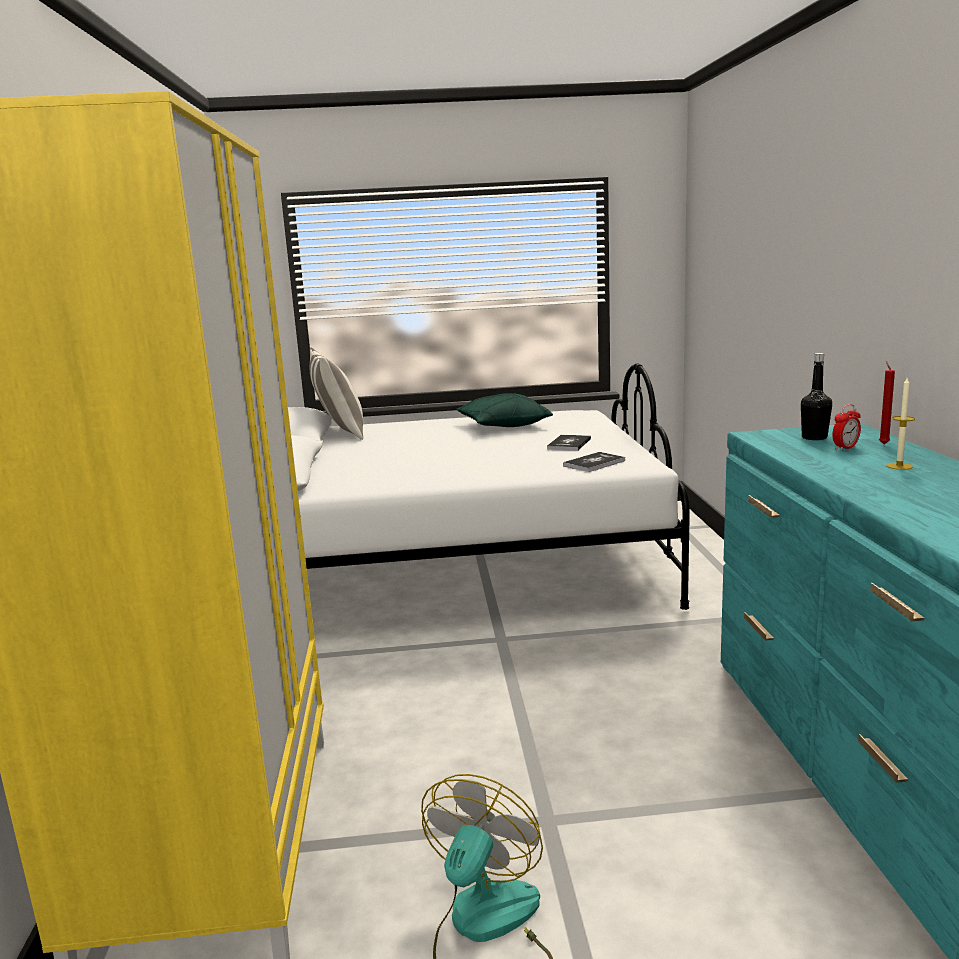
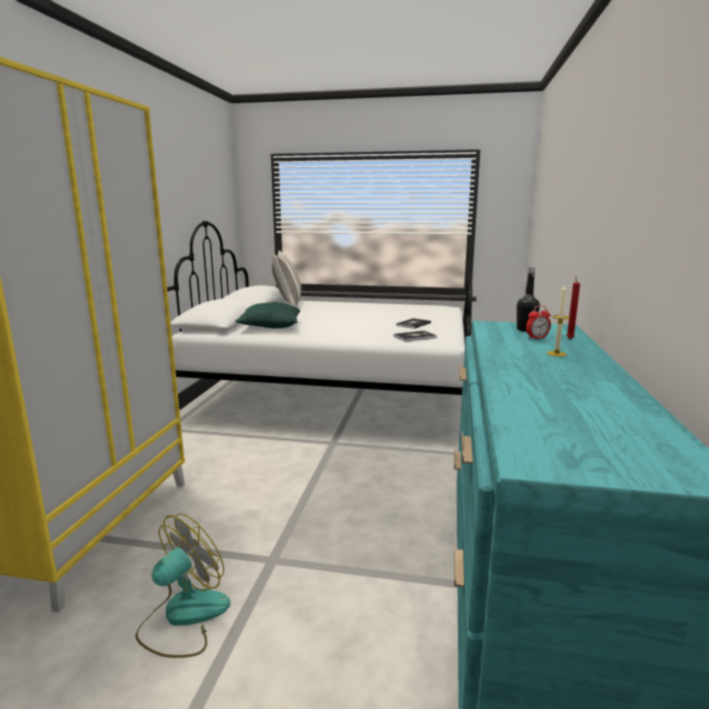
camera: 15 degrees right, 0 degrees up
(503, 426) = (386, 310): green pillow -> green pillow (270, 327)

